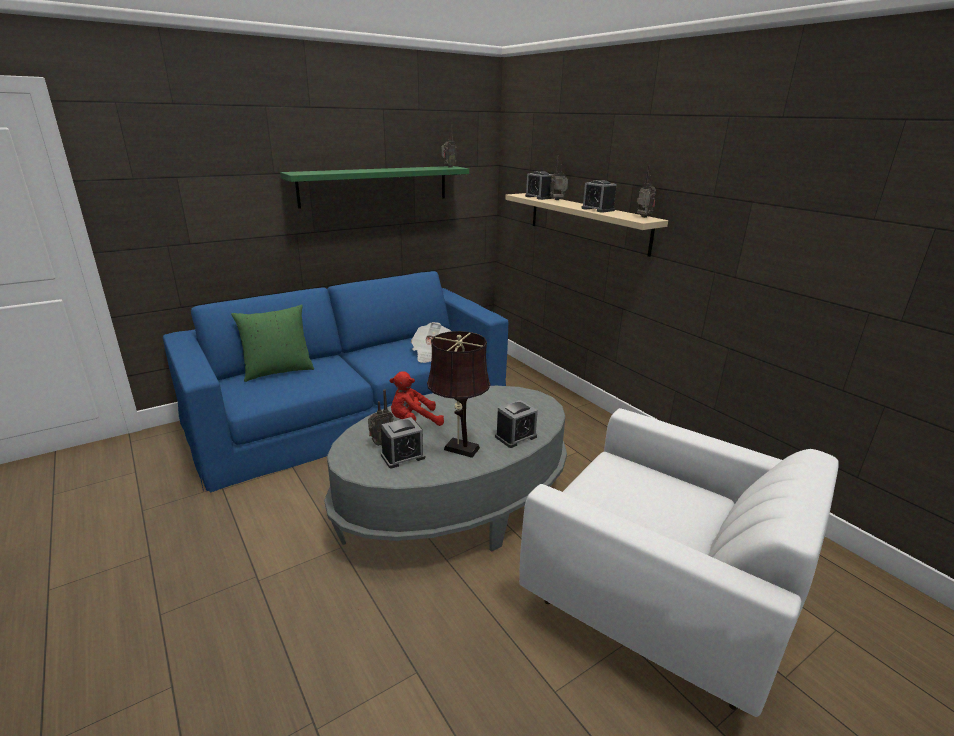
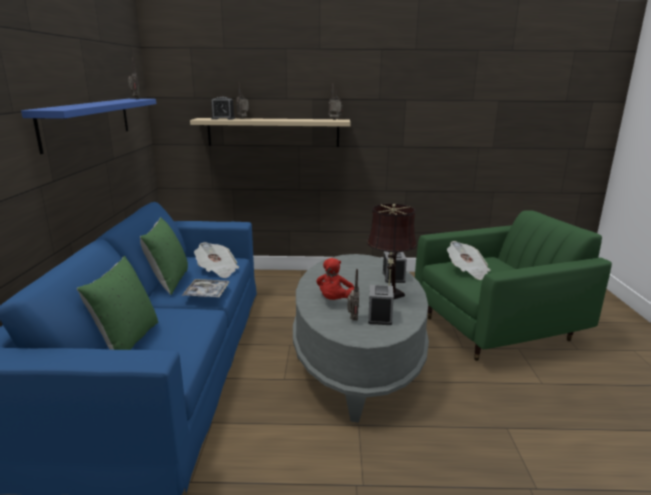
camera: 55 degrees left, 5 degrees down
(375, 186) = (88, 122): green shelf -> blue shelf
(382, 366) = (207, 293): none -> tray
(385, 346) = (168, 282): none -> green pillow
(597, 209) = (294, 119): alarm clock -> none
(617, 485) = (467, 271): none -> newspaper
(657, 603) = (496, 329): white armchair -> green armchair

